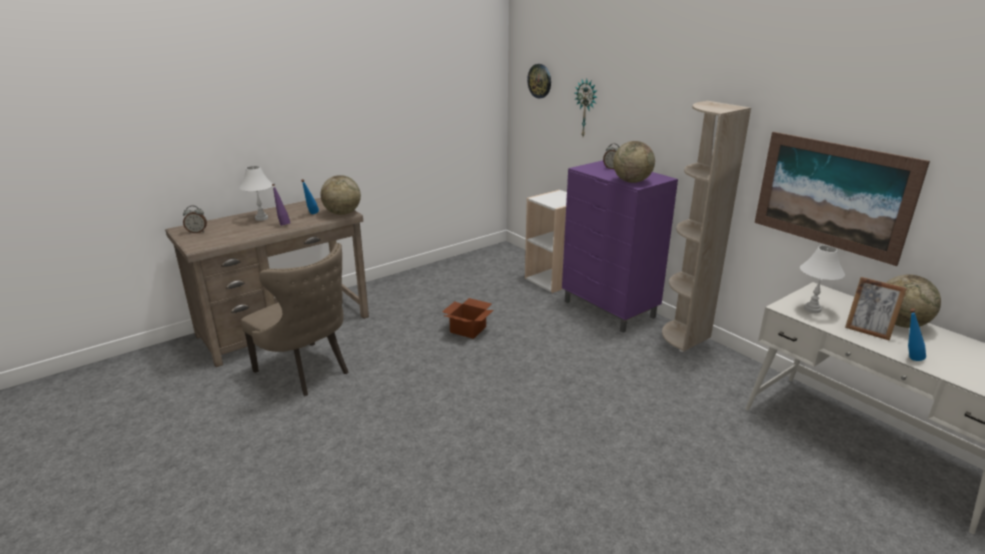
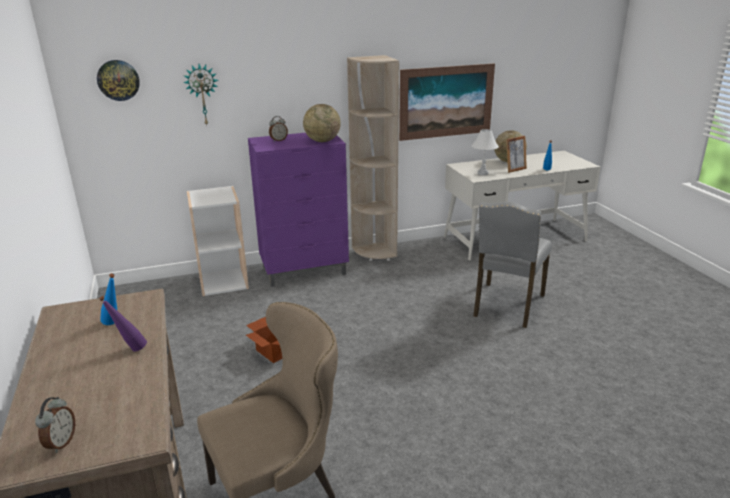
camera: 70 degrees left, 0 degrees up
(261, 218) = (73, 370): white table lamp -> none
(342, 213) = (141, 301): globe -> none
(651, 455) = (507, 306): none -> grey chair

